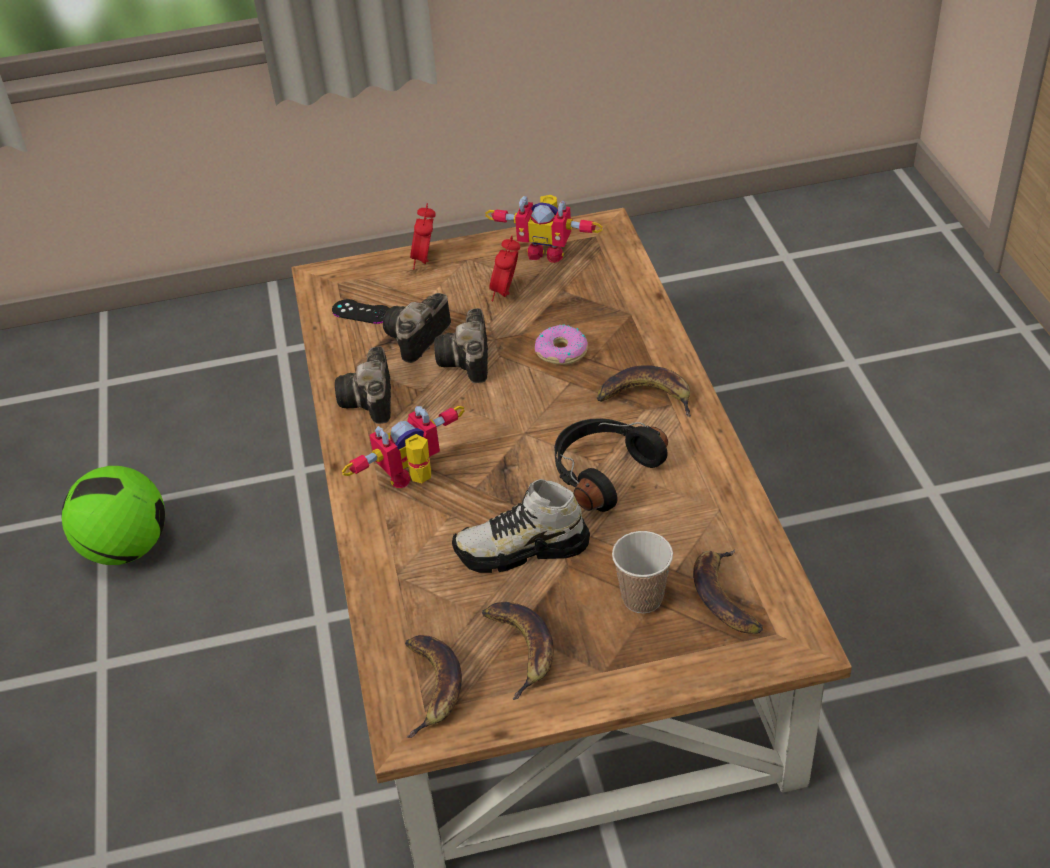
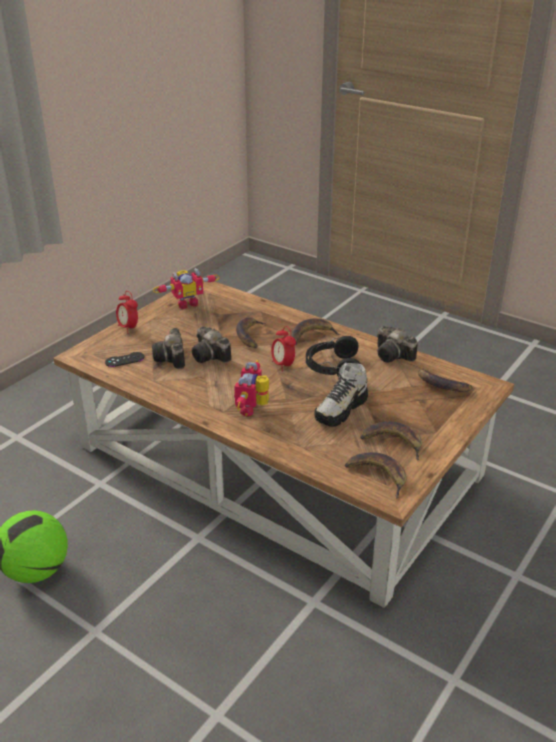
camera: 45 degrees left, 10 degrees down
(370, 402) = (185, 391): camera -> camera (394, 356)
(506, 293) = (190, 325): alarm clock -> alarm clock (283, 365)
(561, 352) = (250, 335): donut -> banana
(642, 598) = (413, 401): cup -> none

